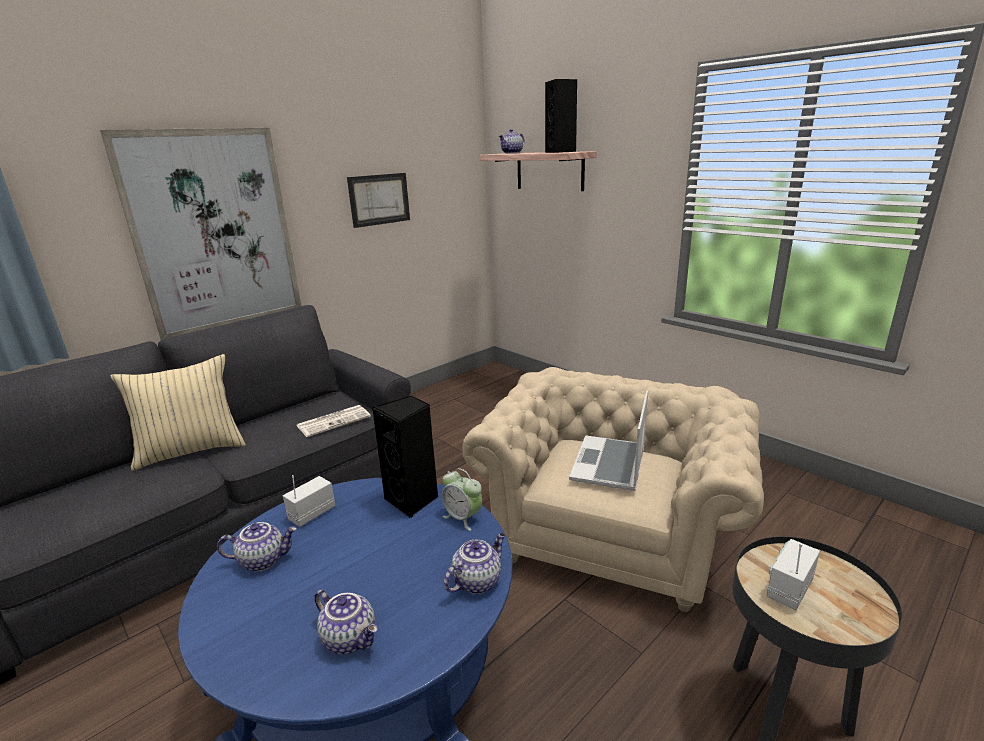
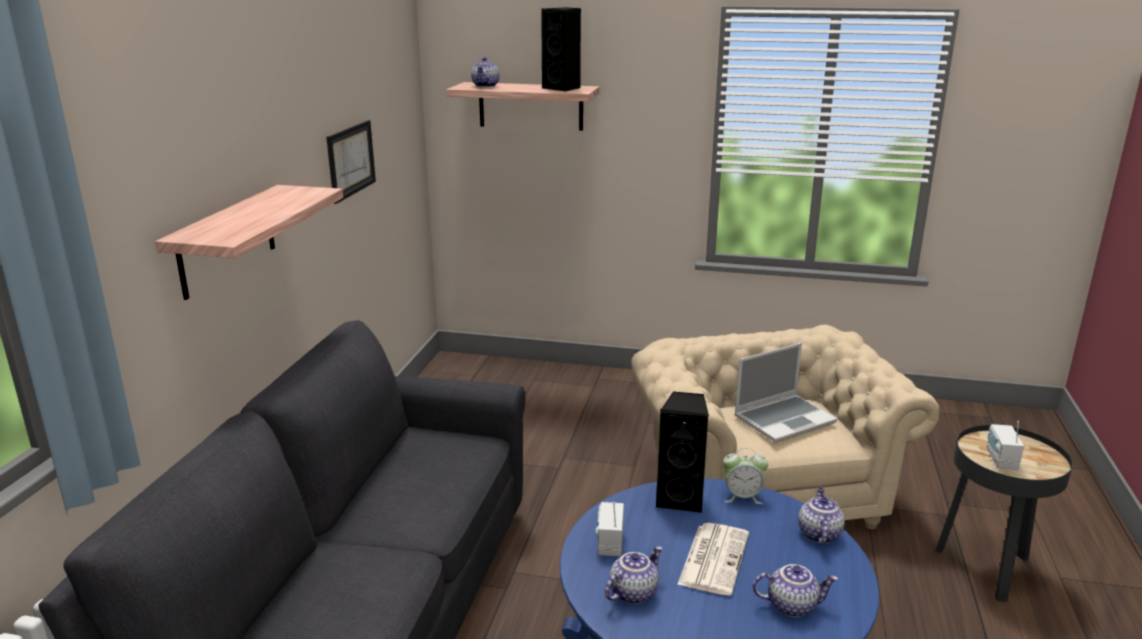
camera: 35 degrees left, 0 degrees up
(191, 450) = (341, 544): beige pillow -> none
(214, 232) = (227, 241): picture -> shelf
(334, 421) = (465, 459): newspaper -> newspaper (713, 558)
(610, 465) = (784, 419): laptop -> laptop turned 105 degrees counterclockwise

